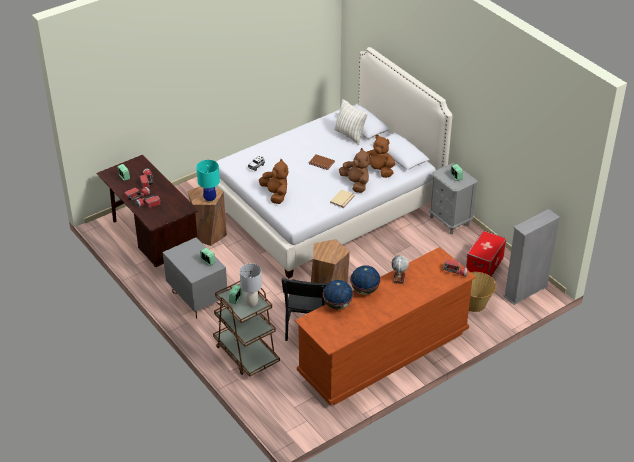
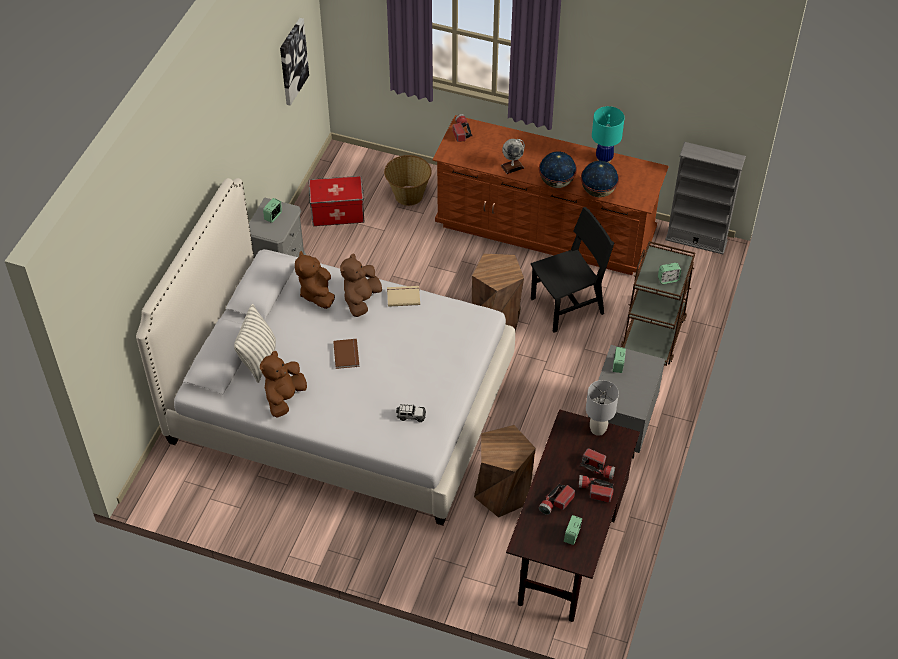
camera: 125 degrees left, 10 degrees up
(210, 199) = (510, 436): turquoise table lamp -> turquoise table lamp (604, 159)
(251, 303) = (659, 263): grey table lamp -> grey table lamp (598, 430)
(275, 194) = (450, 364): brown plush toy -> brown plush toy (284, 398)
(525, 291) = (354, 166): grey bookcase -> grey bookcase (696, 240)
(540, 163) = (292, 61): none -> picture

